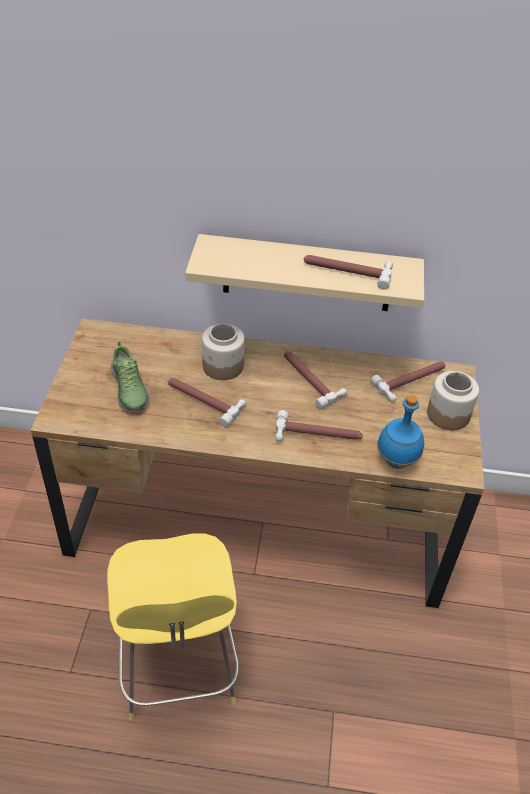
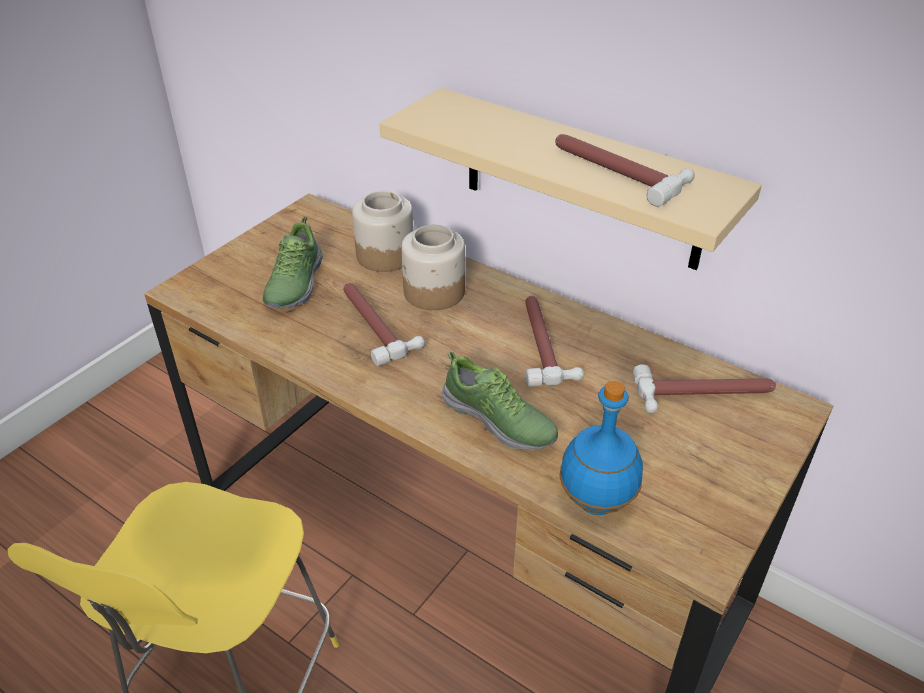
camera: 30 degrees right, 5 degrees down
(318, 435) = (499, 421): hammer -> shoe
(448, 414) = (735, 462): jar -> jar (385, 255)

